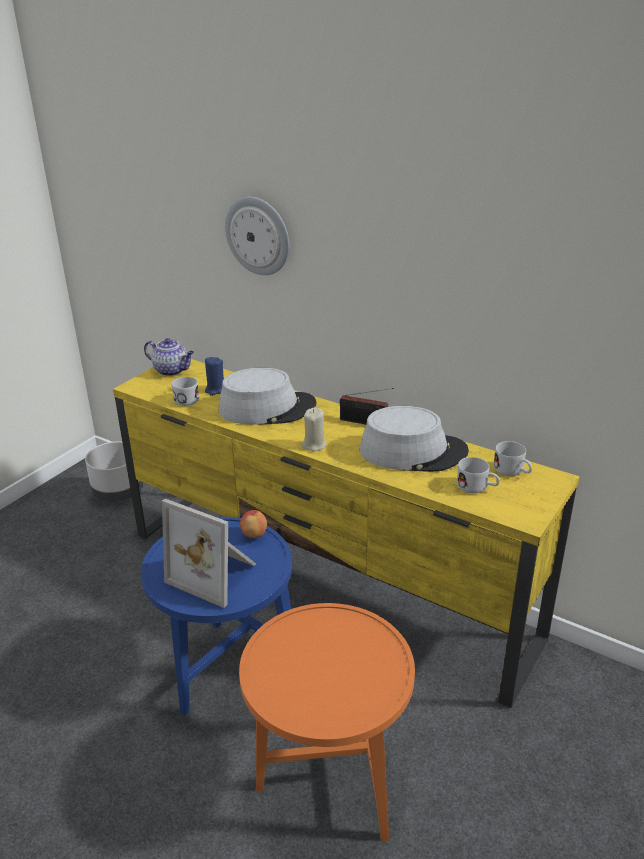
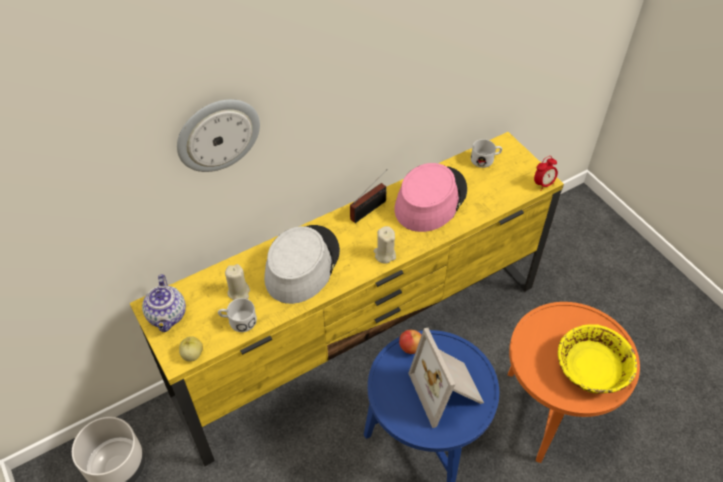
camera: 65 degrees left, 20 degrees up
(141, 390) = (192, 354): none -> apple
(172, 370) = (168, 316): teapot -> teapot turned 120 degrees clockwise
(215, 573) = (448, 391): picture frame -> picture frame turned 105 degrees clockwise
(216, 390) = (239, 292): blue candle -> beige candle
(315, 685) = (592, 368): none -> yellow bowl
(413, 451) = (430, 199): grey hat -> pink hat
(477, 487) = (495, 186): white mug -> none
(519, 521) = (543, 184): none -> alarm clock

